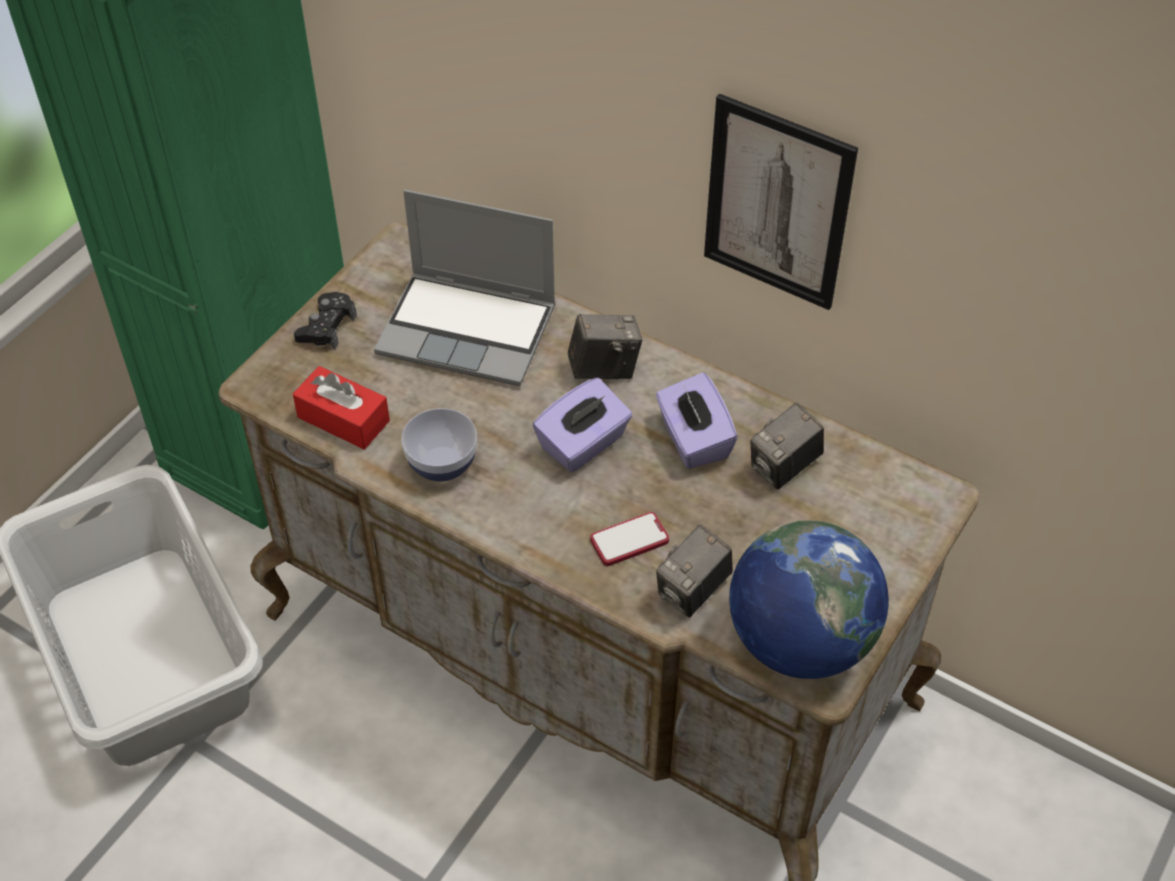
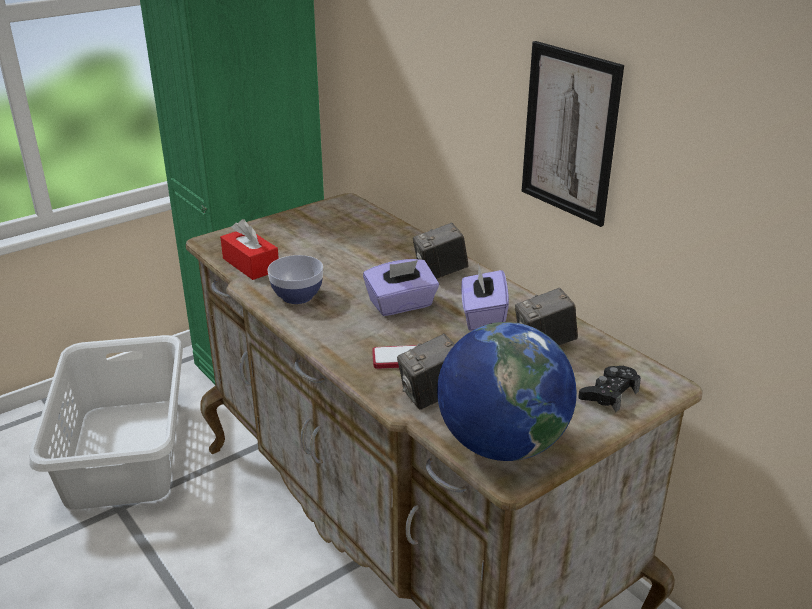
camera: 20 degrees right, 20 degrees down
(327, 327) = (273, 225): black game controller -> black game controller (609, 394)
(470, 330) = (362, 241): laptop -> none
(604, 369) = (440, 273): camera -> camera turned 150 degrees clockwise

